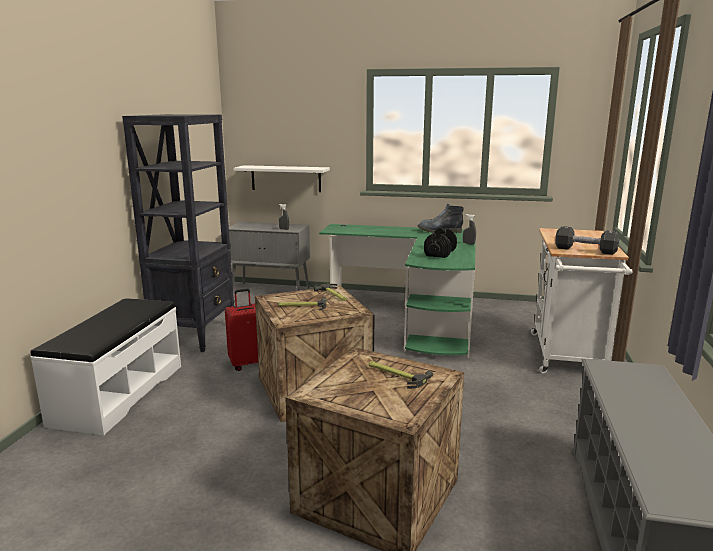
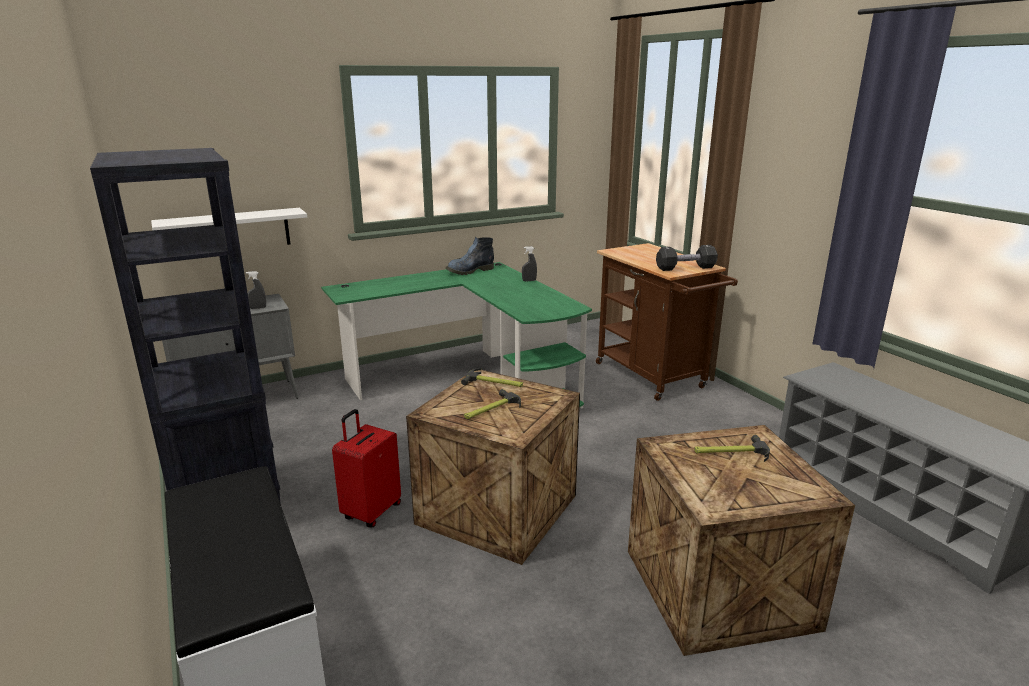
camera: 40 degrees left, 5 degrees up
(440, 253) = (527, 298): black dumbbell -> none
(567, 358) = (654, 378): white cart -> brown cart

